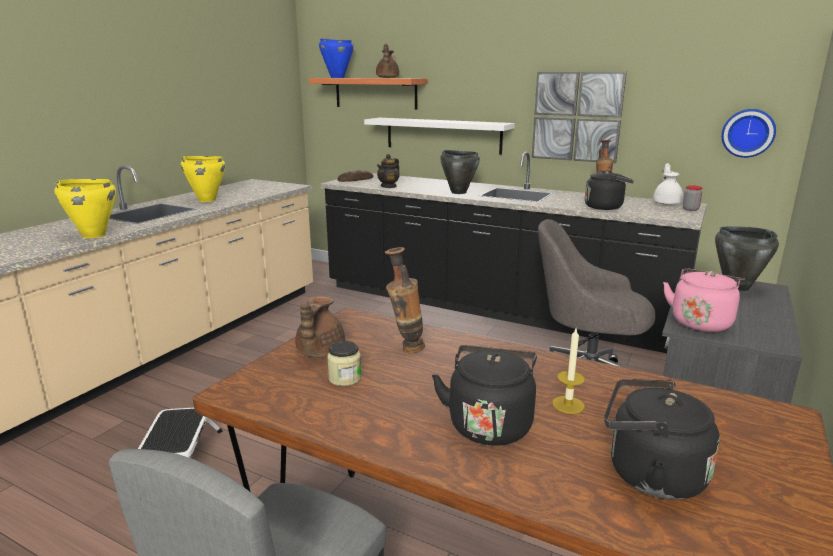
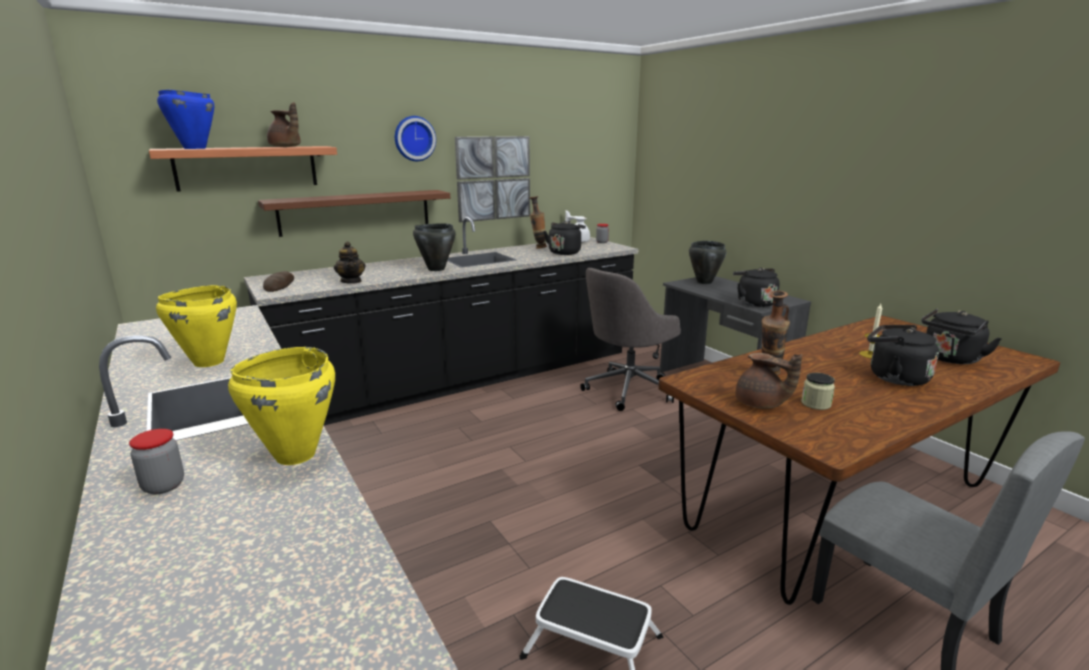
camera: 60 degrees left, 0 degrees up
(61, 227) = (163, 486): none -> jar
(442, 135) = (356, 212): white shelf -> brown shelf
(701, 322) = (754, 303): pink kettle -> black kettle
(748, 133) = (606, 180): wall clock -> wall clock (414, 138)

